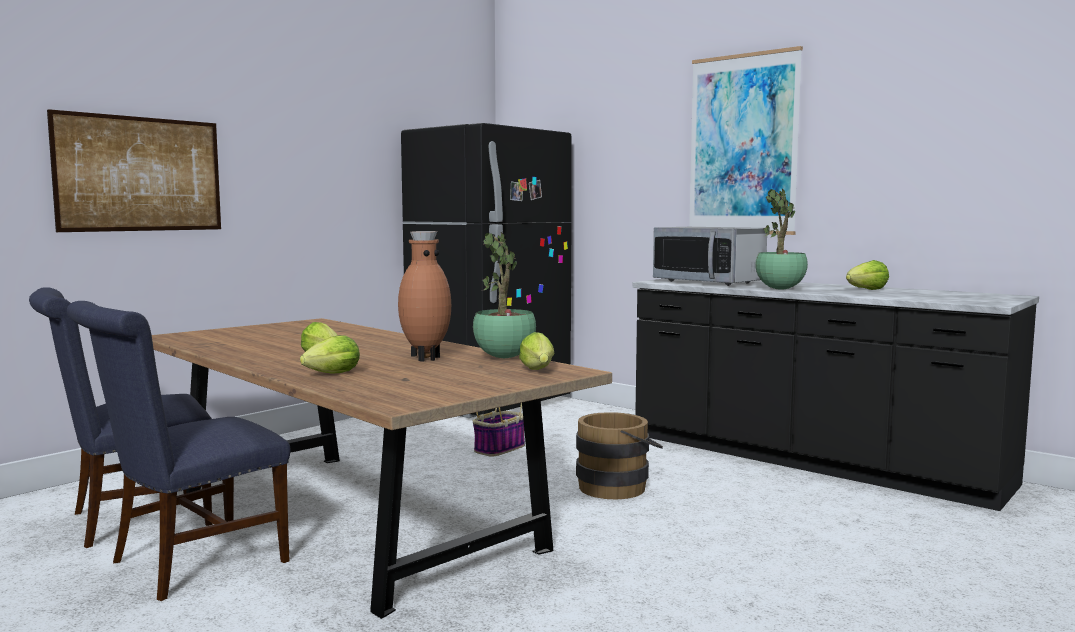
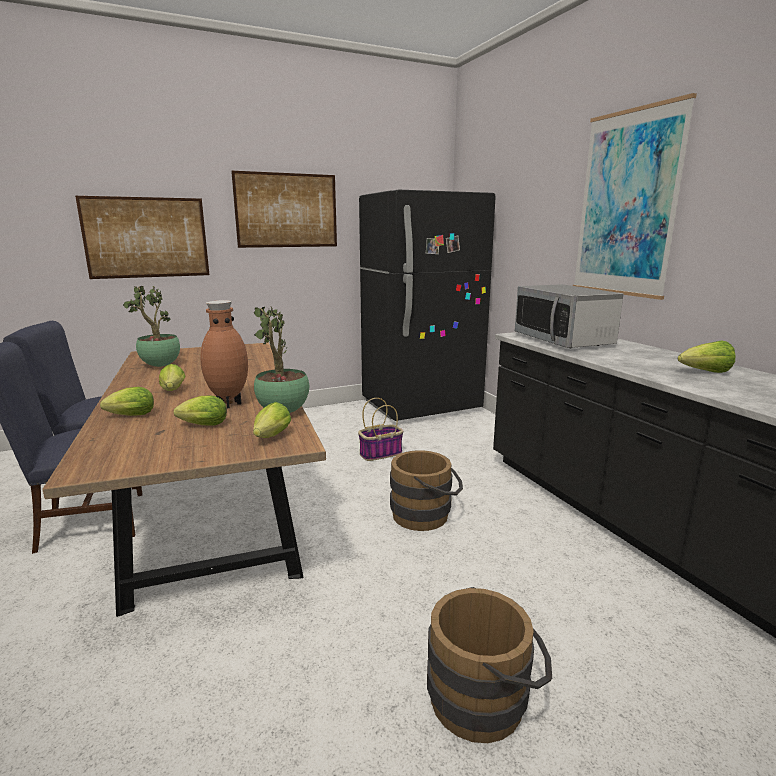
camera: 25 degrees right, 10 degrees up
(317, 145) = (287, 210): none -> picture
(440, 372) = (201, 425): none -> lettuce
(781, 289) = (610, 361): potted plant -> potted plant (160, 366)
(816, 581) = (485, 698): none -> brown bucket

